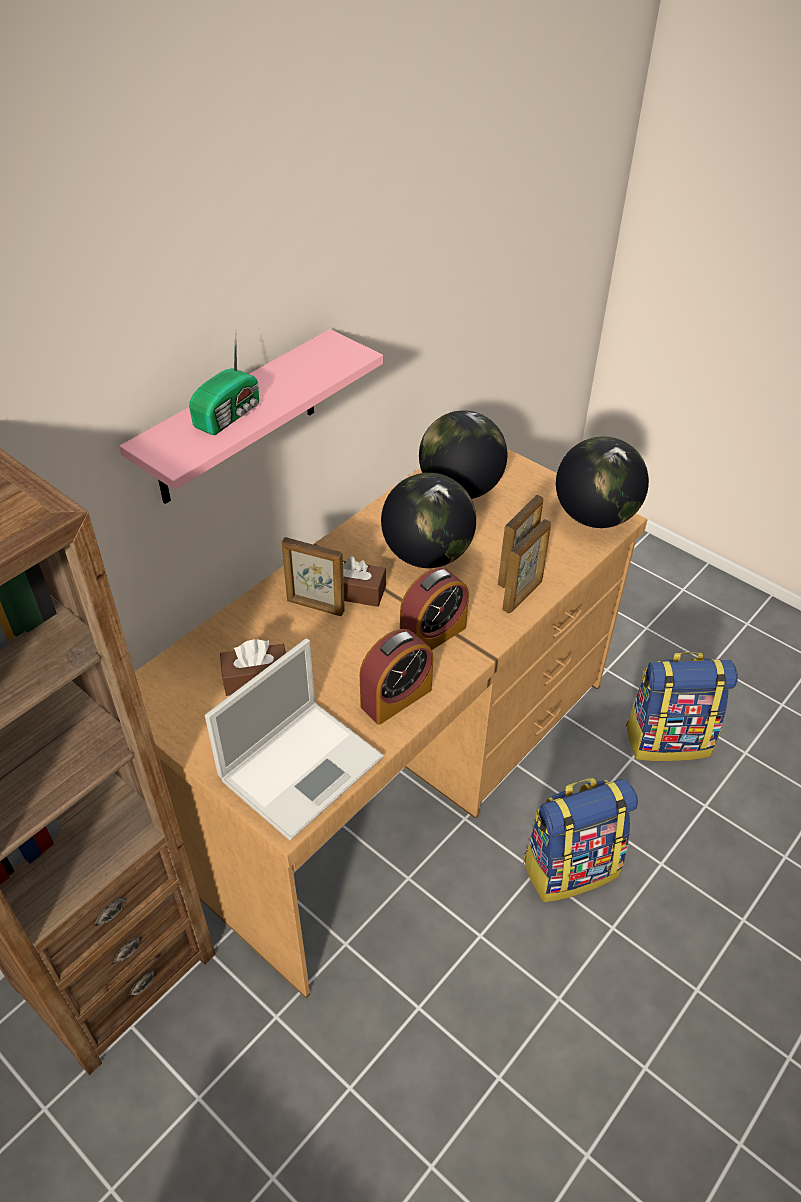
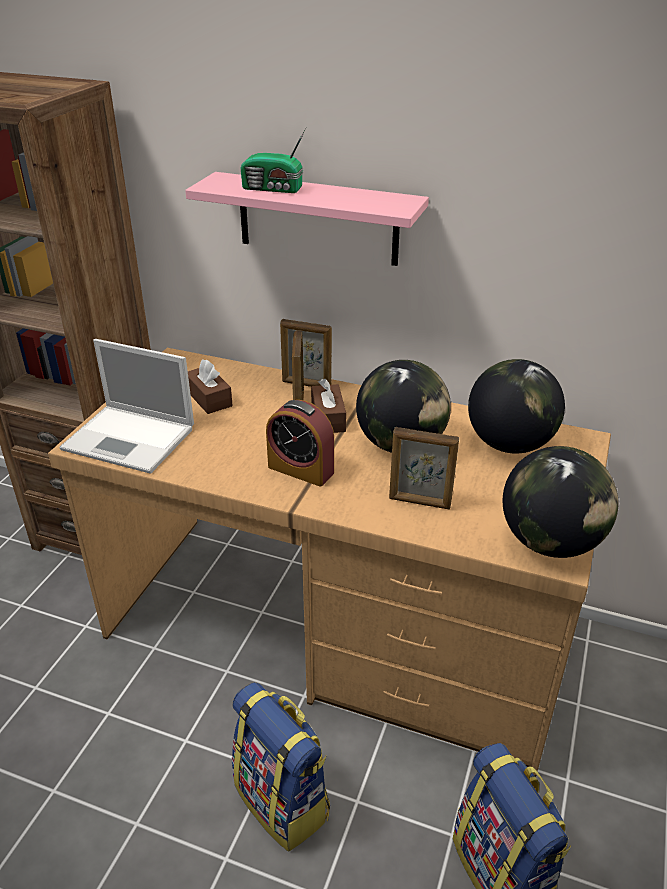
camera: 70 degrees right, 10 degrees down
(396, 698) = (217, 466): alarm clock -> none
(523, 595) = (386, 513): picture frame -> picture frame (306, 384)

